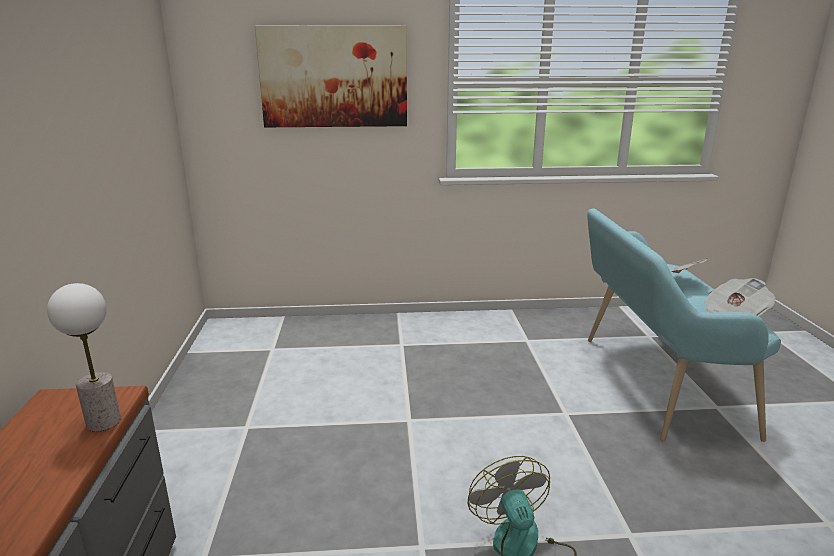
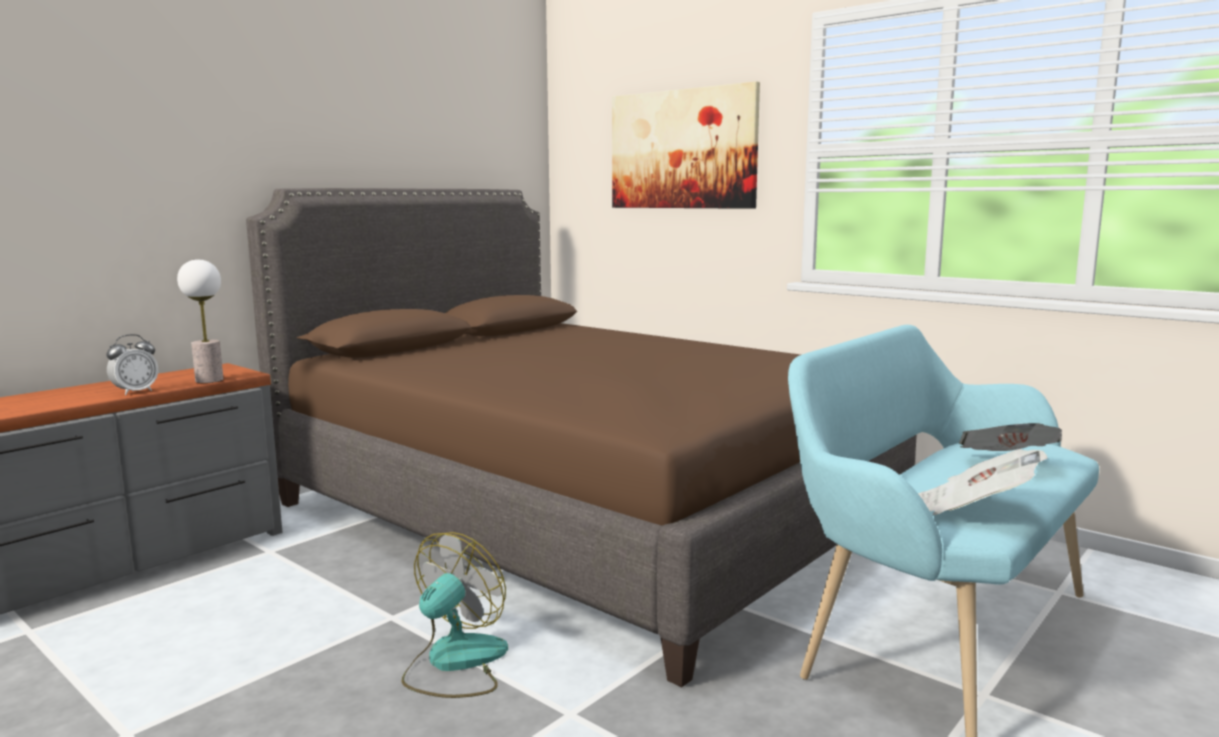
camera: 45 degrees right, 10 degrees down
(60, 480) = (135, 392): none -> alarm clock
(378, 393) = (578, 514): none -> brown bed

